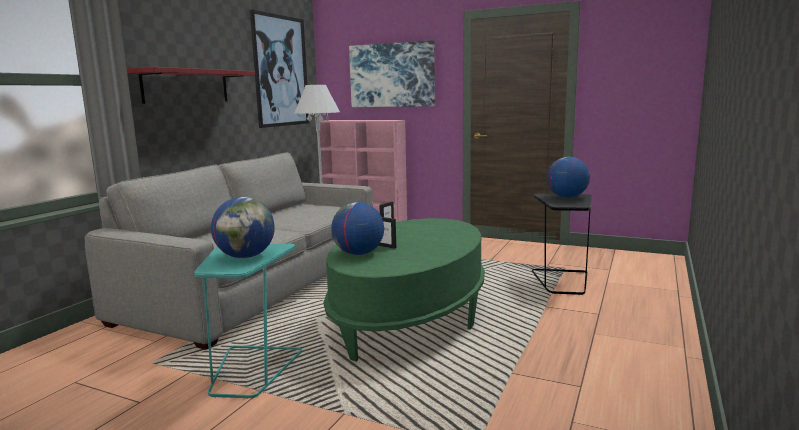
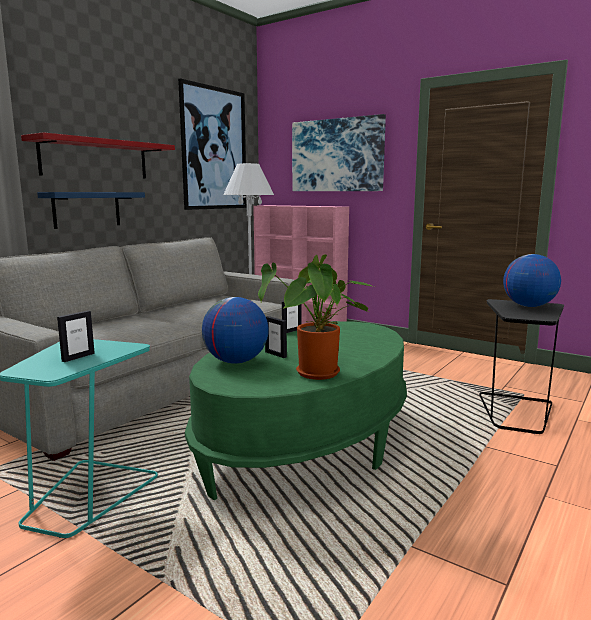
camera: 10 degrees right, 0 degrees up
(181, 132) = (87, 209): none -> blue shelf
(246, 256) = (78, 357): globe -> picture frame
(428, 258) = (318, 375): none -> potted plant

